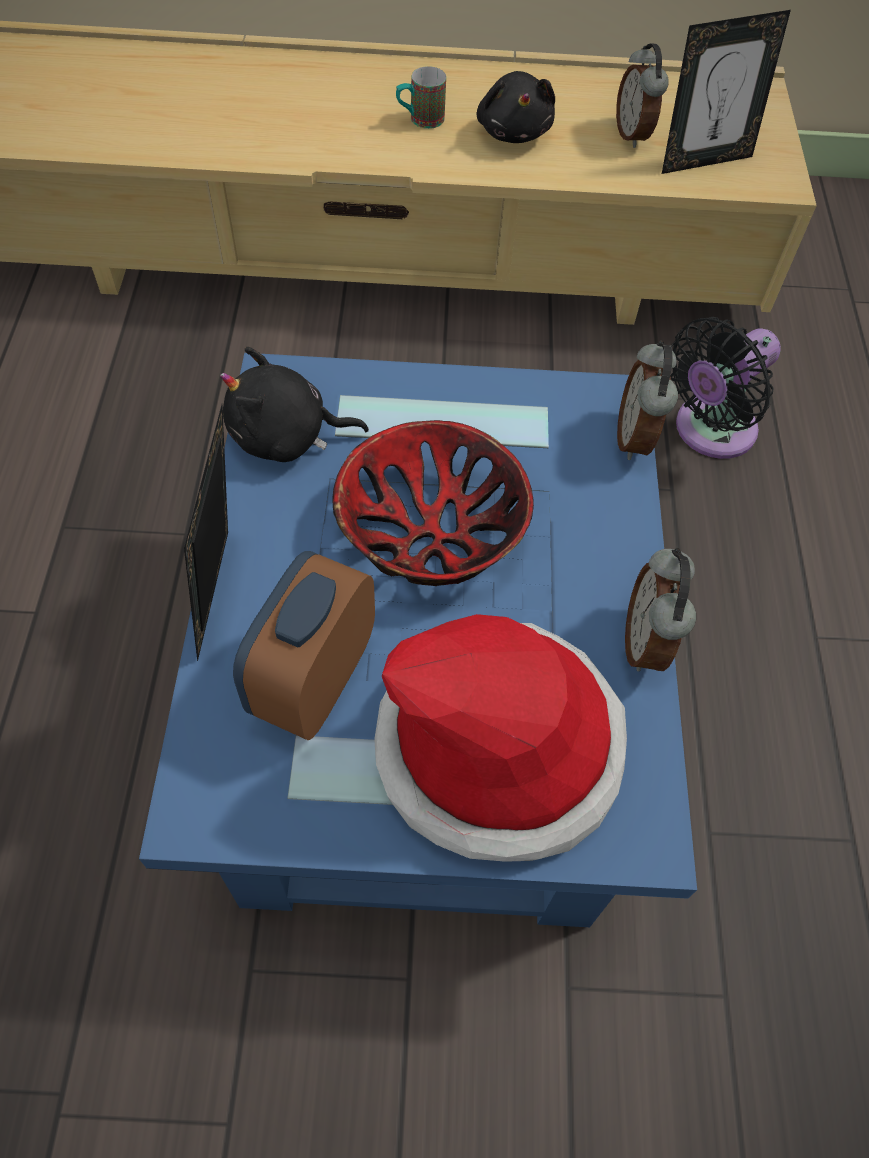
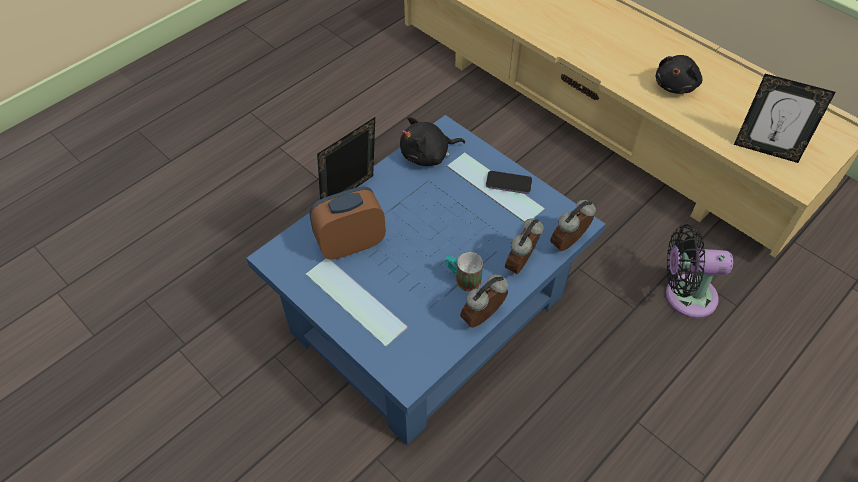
camera: 45 degrees right, 5 degrees down
(286, 437) = (428, 155): black plush toy -> black plush toy turned 60 degrees counterclockwise
(420, 120) = (633, 57): mug -> mug (462, 279)
(429, 531) = (445, 223): bowl -> none
(459, 402) = (508, 183): none -> phone
(498, 746) = (389, 310): hat -> none
(633, 135) = (740, 118): alarm clock -> alarm clock (522, 264)

